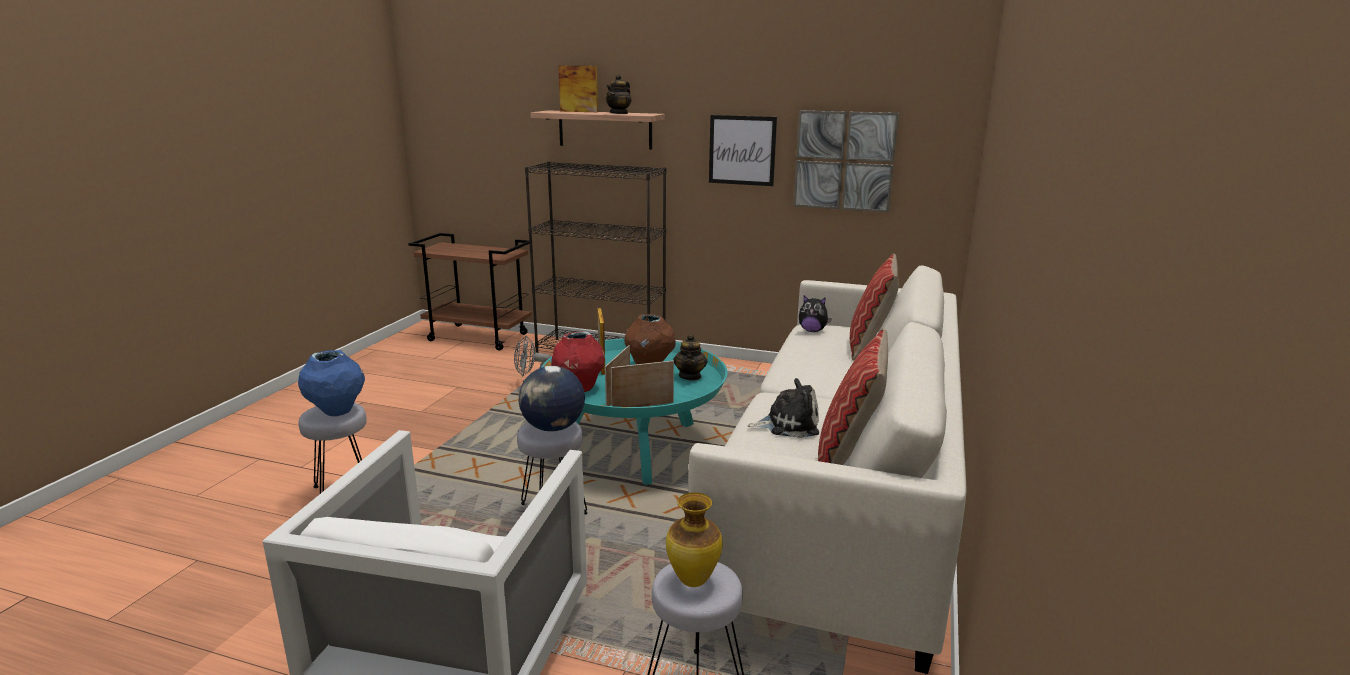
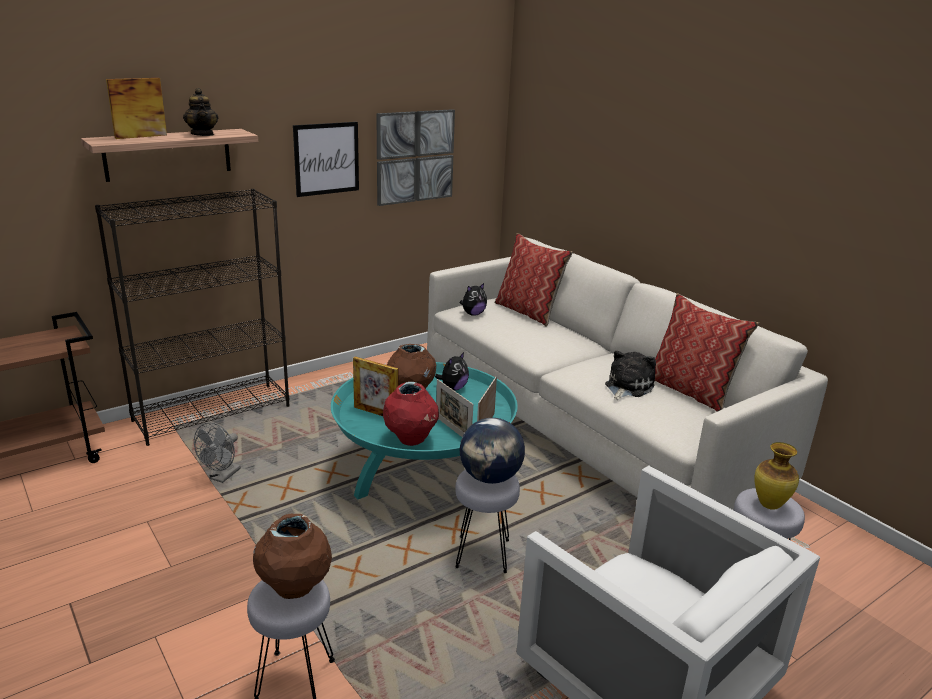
camera: 55 degrees left, 5 degrees up
(337, 412) = (295, 589): blue vase -> brown vase
(690, 376) = (453, 388): teapot -> plush toy

